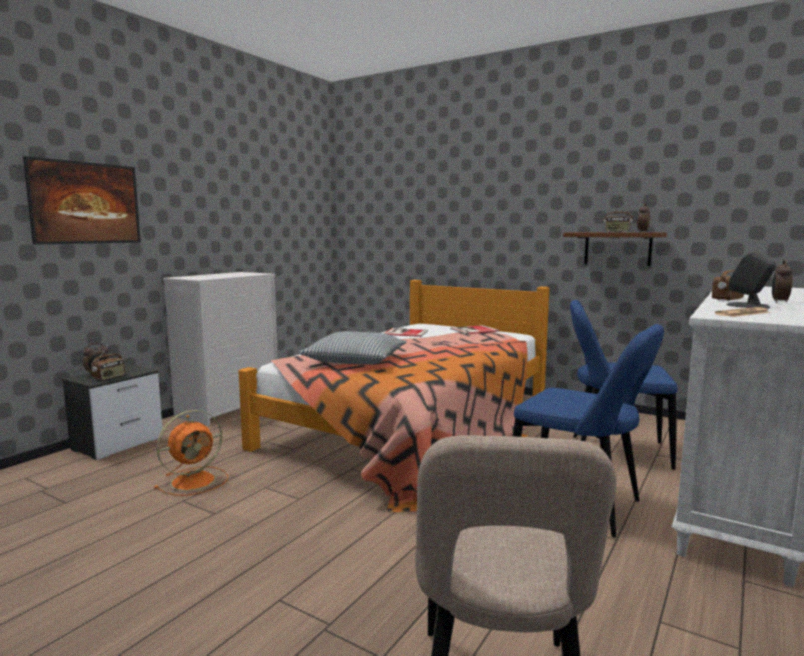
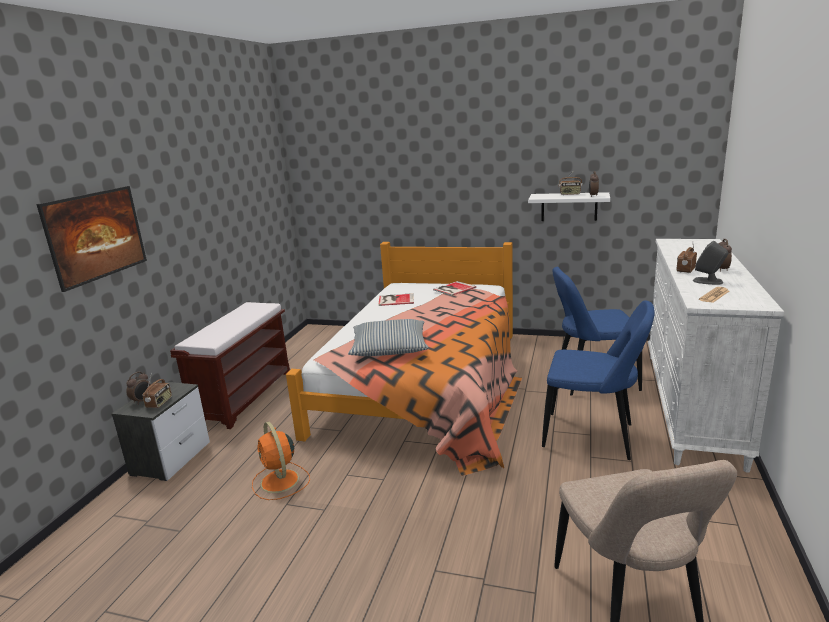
camera: 15 degrees left, 10 degrees up
(195, 481) = (280, 482): orange fan -> orange fan turned 120 degrees clockwise
(229, 408) = (244, 396): white dresser -> brown bench
(617, 248) = (569, 207): brown shelf -> white shelf

